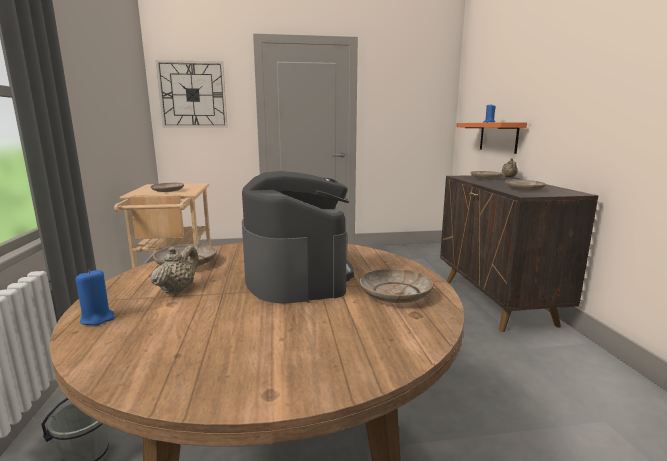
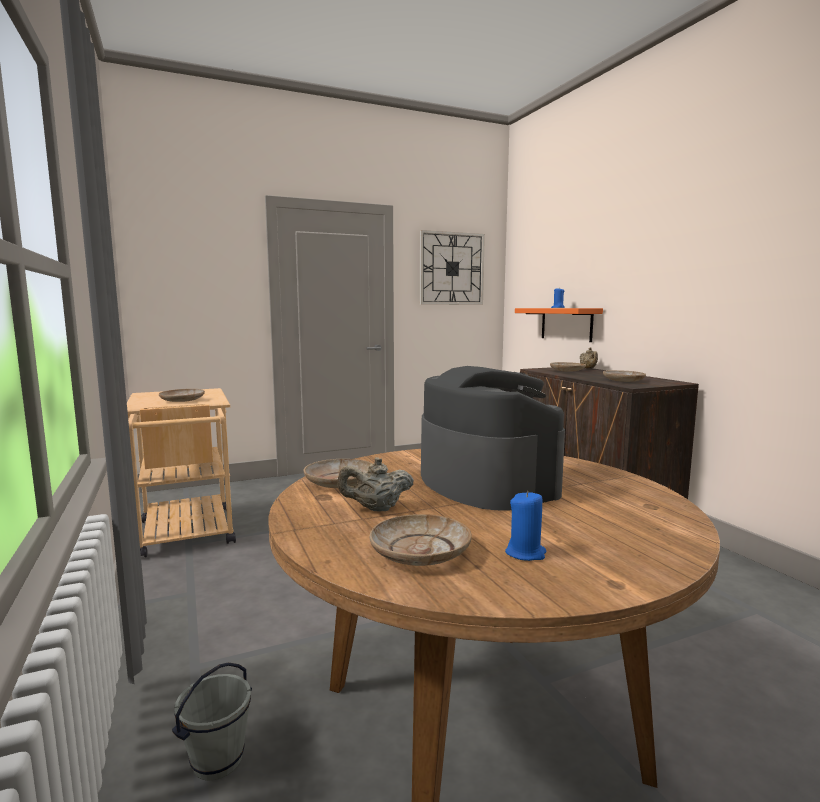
camera: 15 degrees left, 5 degrees down
(97, 319) = (332, 546): blue candle -> blue candle (525, 553)
(178, 289) = (376, 509): beige teapot -> beige teapot turned 105 degrees counterclockwise
(193, 95) = (182, 271): wall clock -> wall clock (451, 268)
(395, 294) = (608, 491): beige plate -> beige plate (419, 552)

